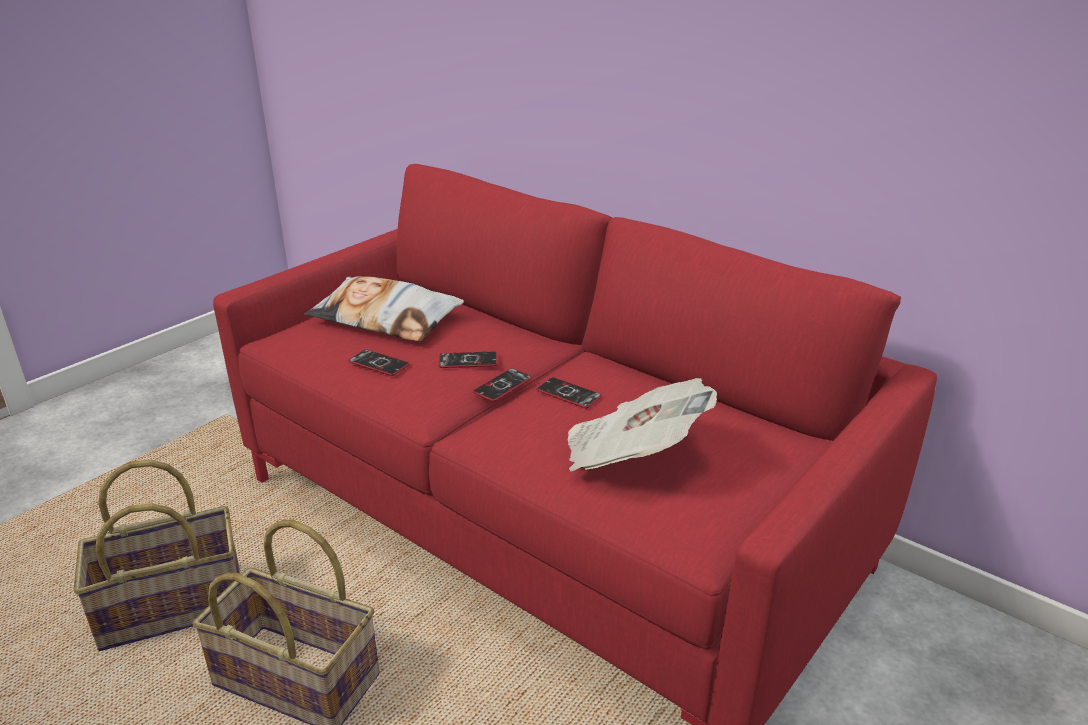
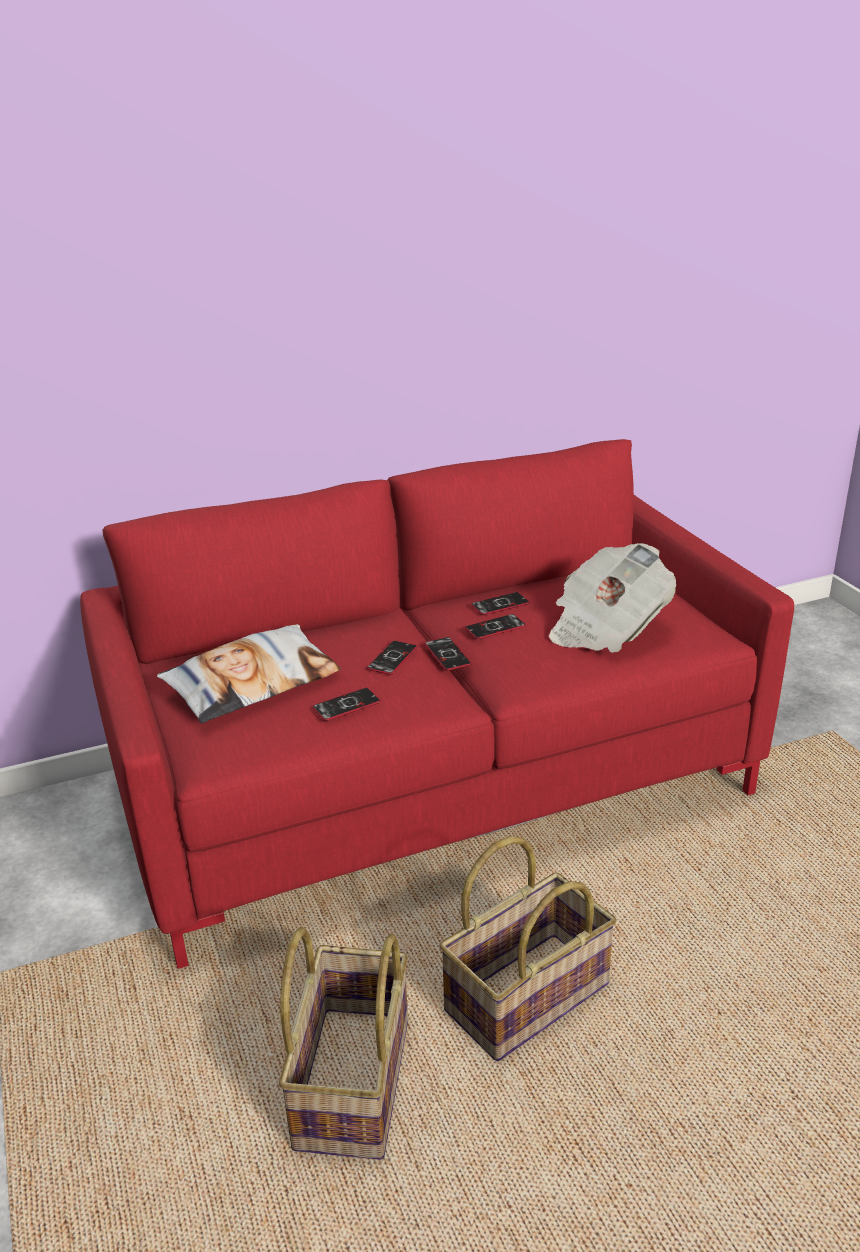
camera: 60 degrees left, 0 degrees up
(617, 384) = (500, 605): none -> phone

